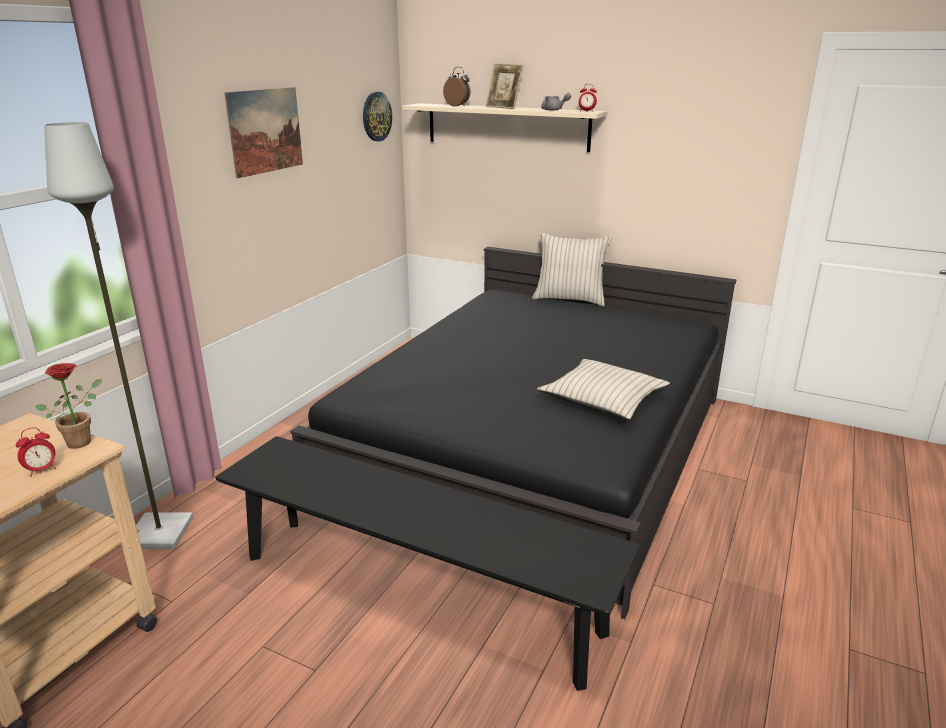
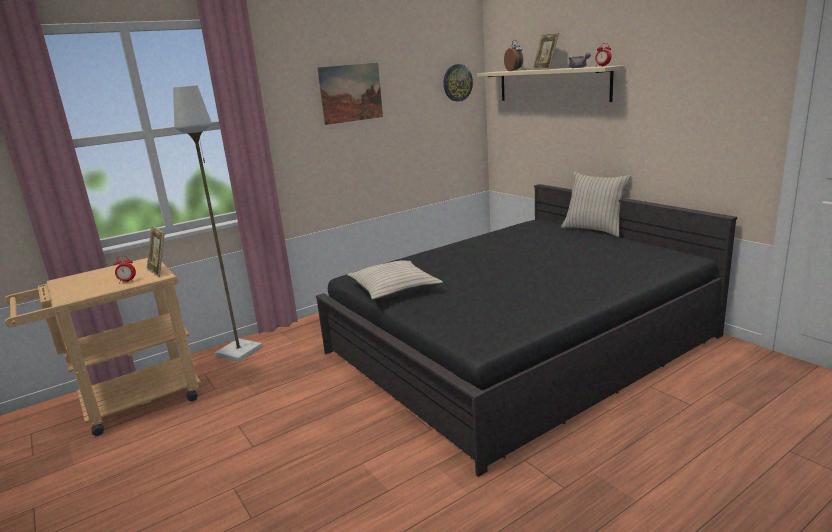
camera: 30 degrees right, 5 degrees down
(83, 440) = (160, 271): potted plant -> picture frame
(416, 593) = (348, 420): black bench -> none
(603, 399) = (532, 301): beige pillow -> beige pillow (394, 289)

